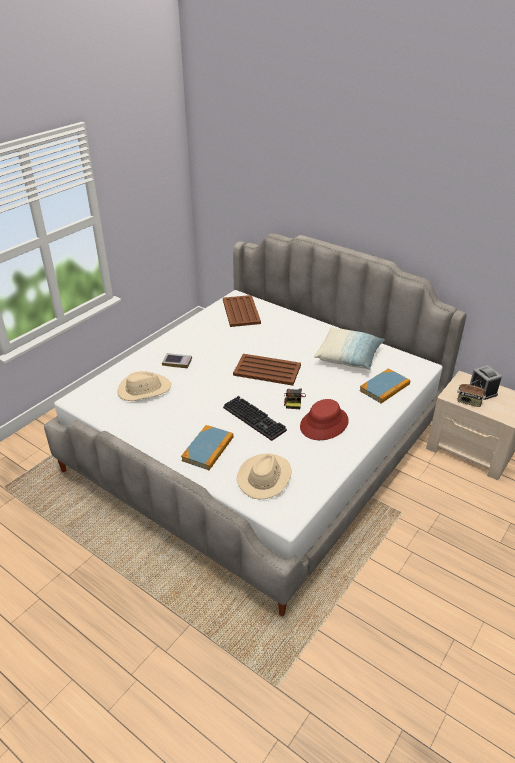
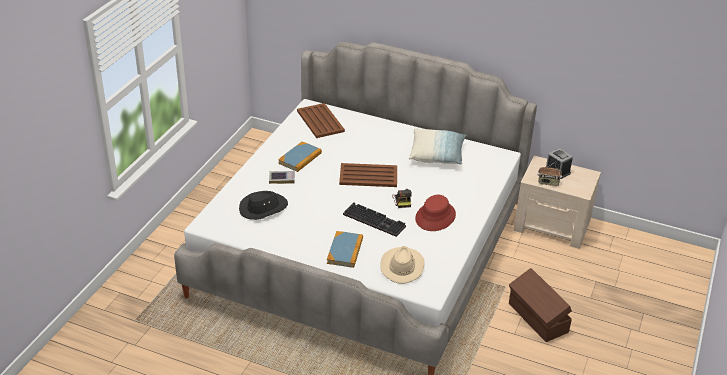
camera: 15 degrees left, 0 degrees up
(144, 389) = (263, 208): beige hat -> black hat
(384, 388) = (476, 179): book -> book (300, 158)
(430, 558) = (537, 318): none -> brown storage box

